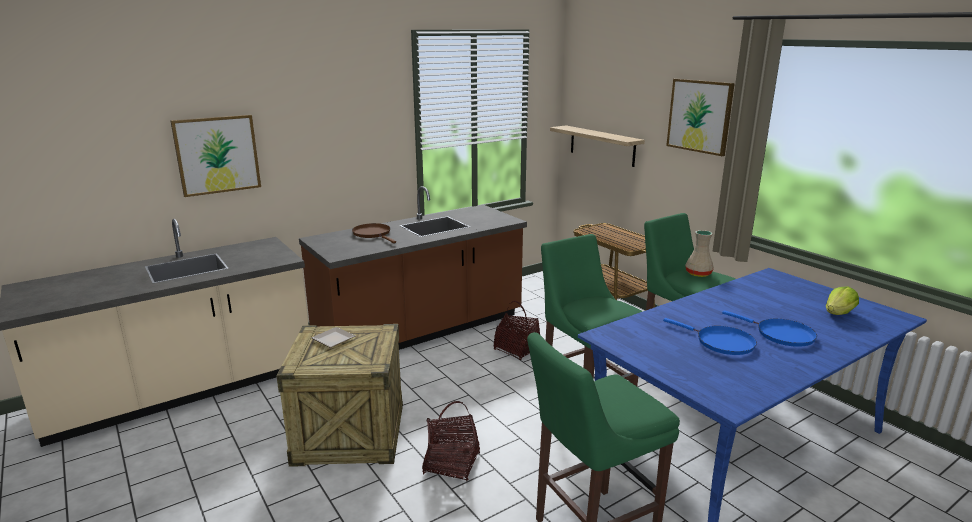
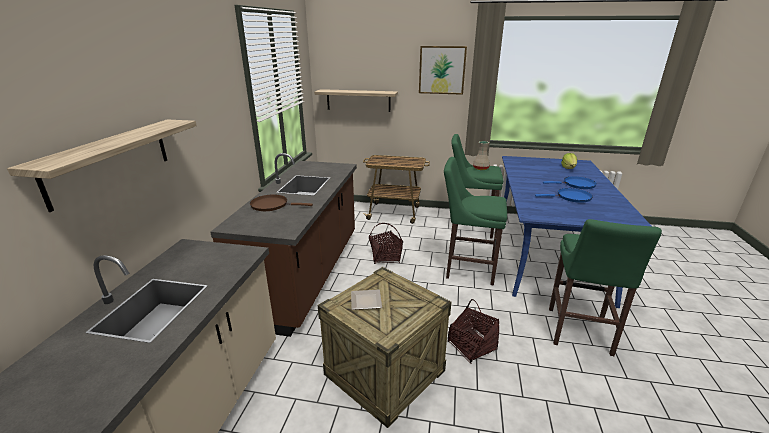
camera: 45 degrees left, 5 degrees up
(217, 155) = (110, 160): picture -> shelf

